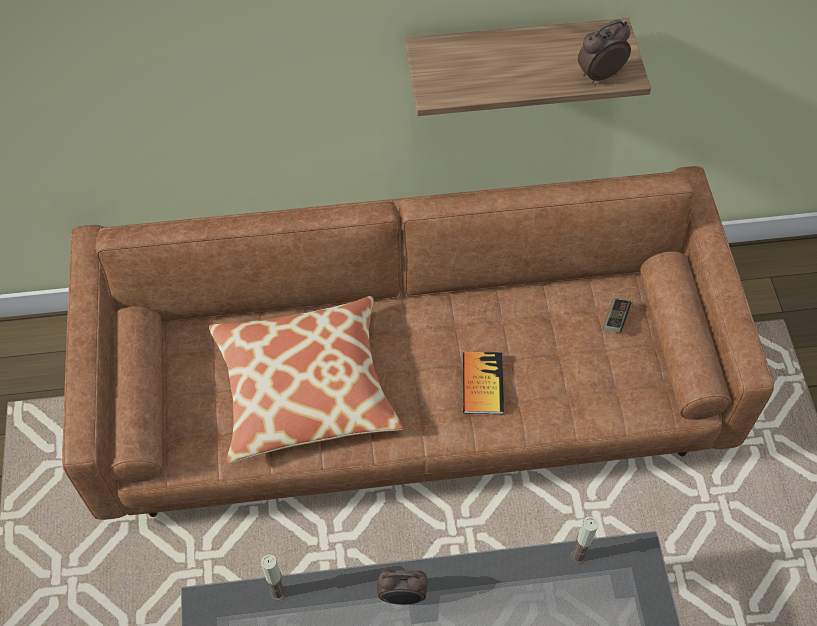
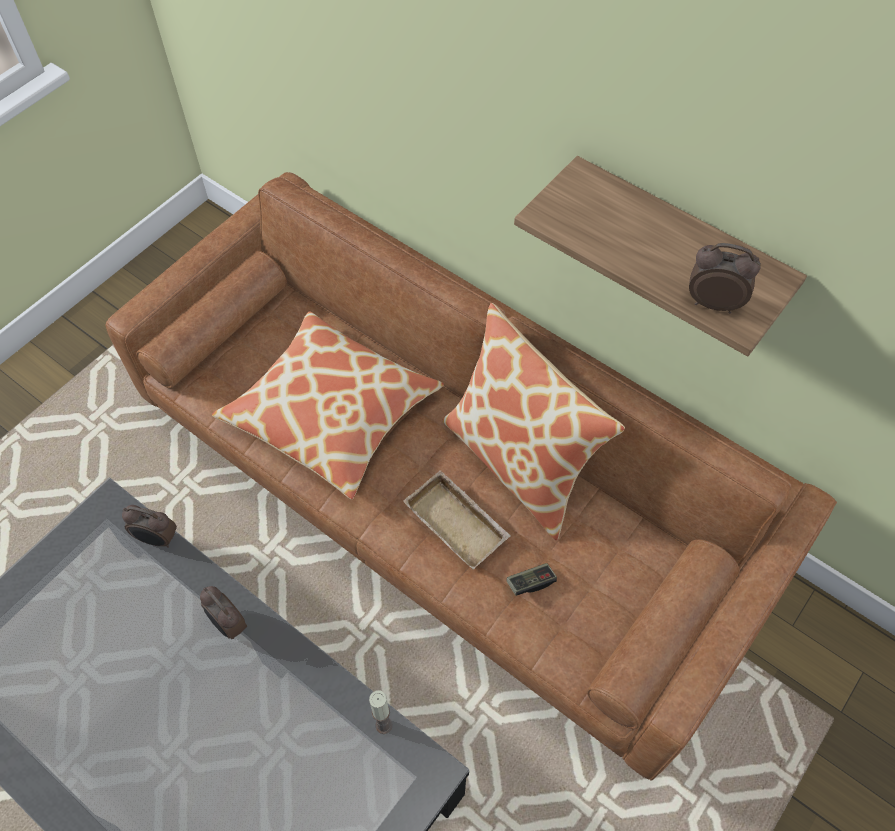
camera: 45 degrees right, 0 degrees up
(278, 592) = (157, 539): candle -> alarm clock
(474, 310) = (519, 462): none -> pillow
(482, 384) = (459, 523): book -> beige tray
(615, 319) = (627, 568): game controller -> game controller (531, 582)

